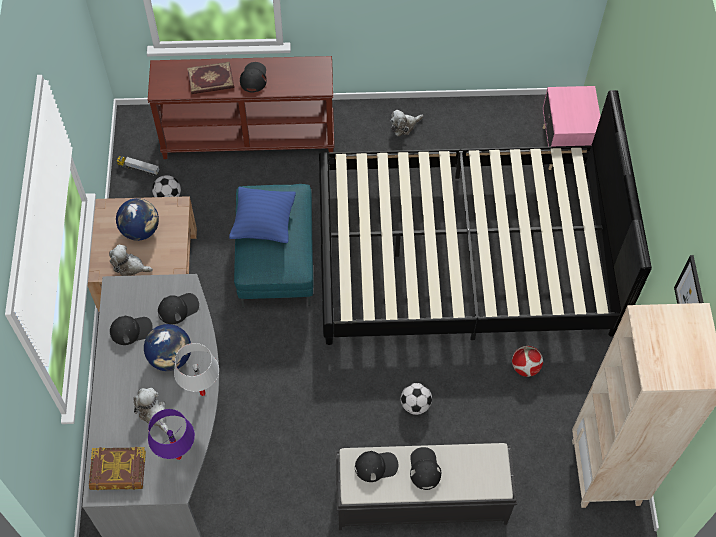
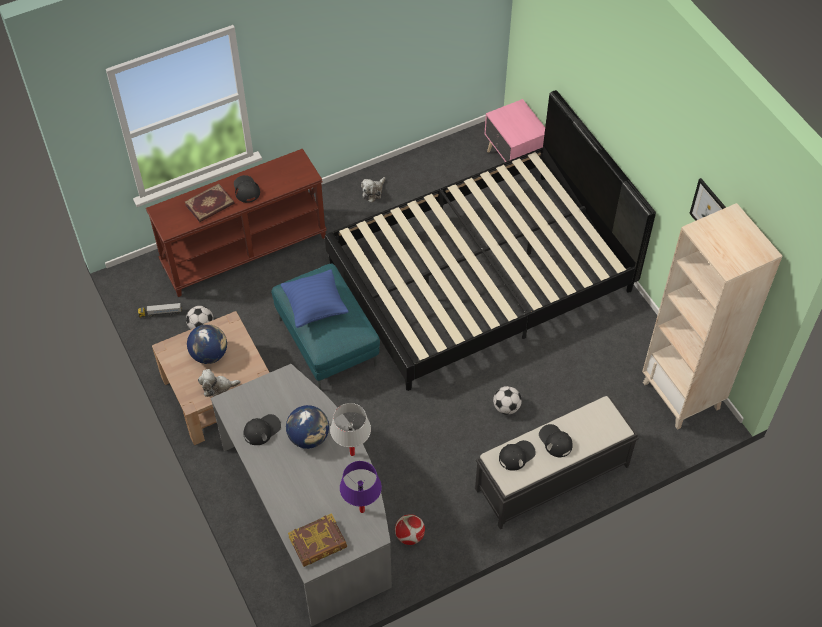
camera: 25 degrees left, 5 degrees down
(154, 413) = (320, 486): plush toy -> none
(178, 308) = (292, 396): black cap -> none
(525, 367) = (577, 343): football -> football (409, 536)

